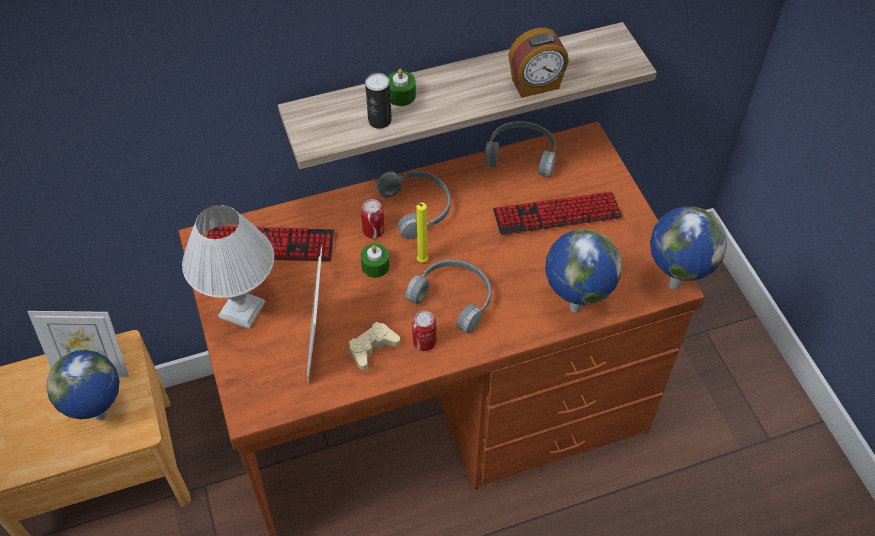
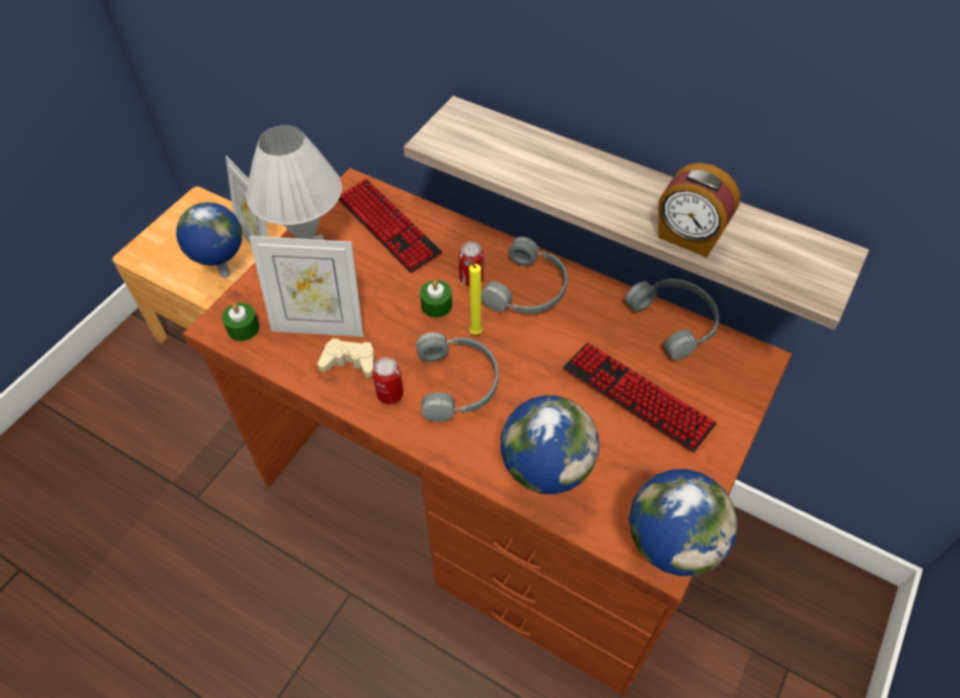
camera: 50 degrees right, 0 degrees up
(319, 346) = (319, 326): picture frame -> picture frame turned 135 degrees counterclockwise
(379, 120) = (508, 163): can -> none
(401, 95) = (554, 157): green candle -> green candle (243, 328)

